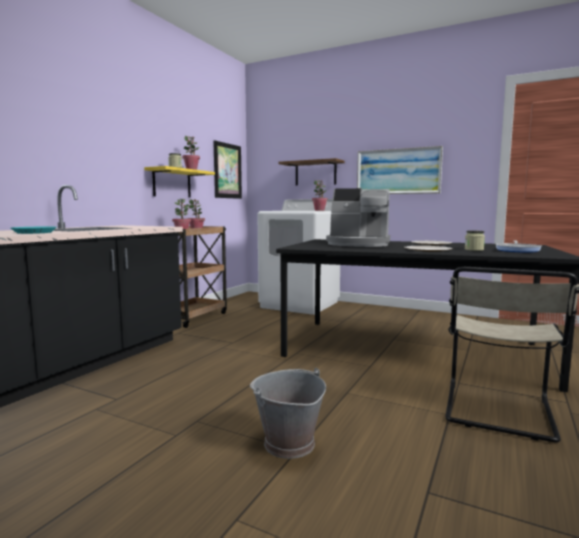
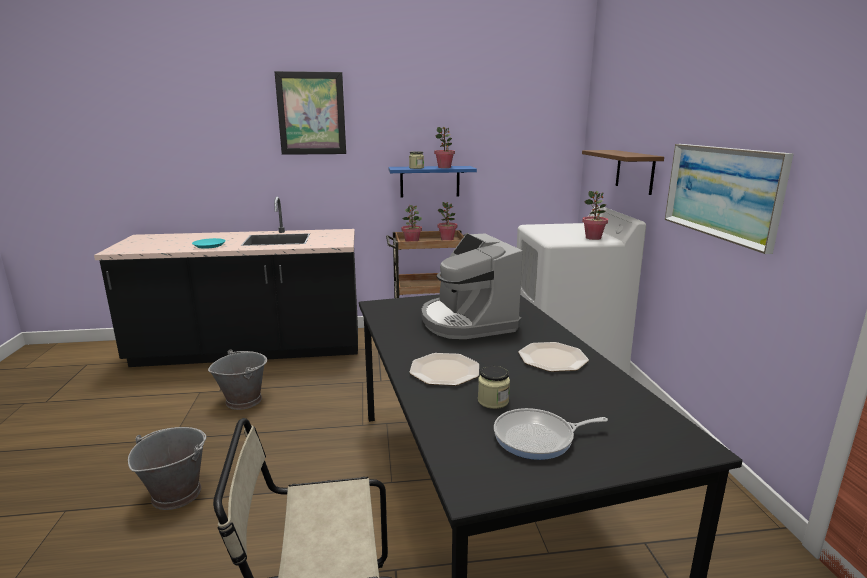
camera: 55 degrees right, 10 degrees up
(162, 391) = (244, 400): none -> grey bucket
(172, 183) = (429, 181): yellow shelf -> blue shelf
(227, 171) = (536, 157): picture -> picture (311, 113)

